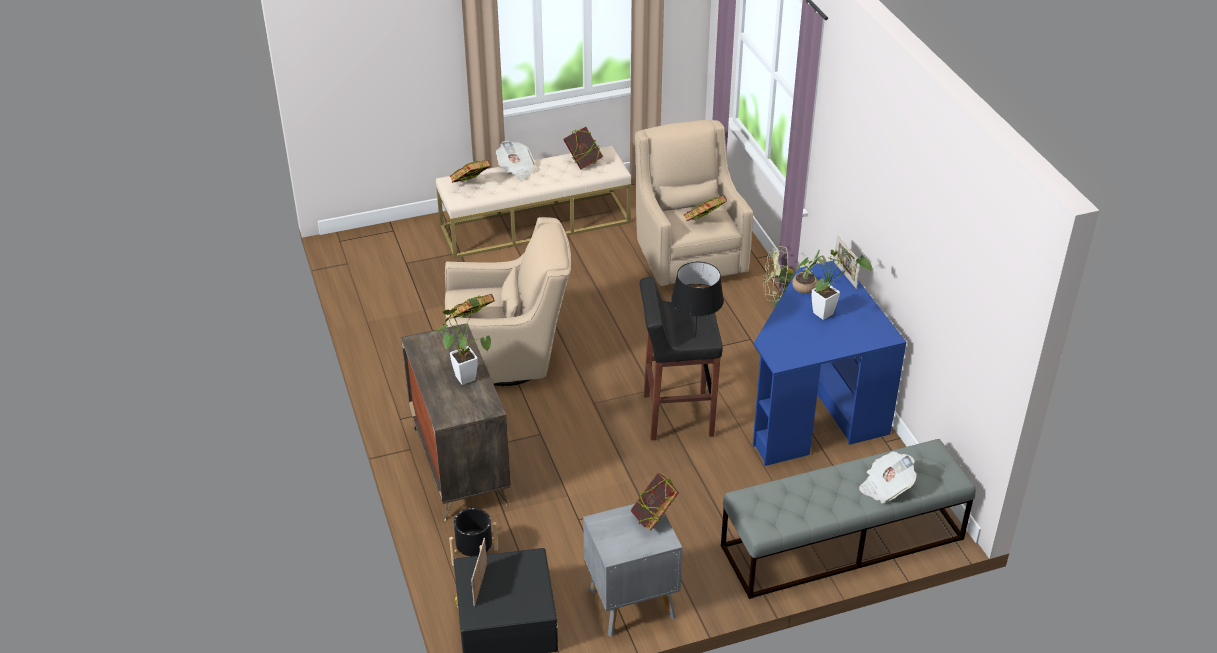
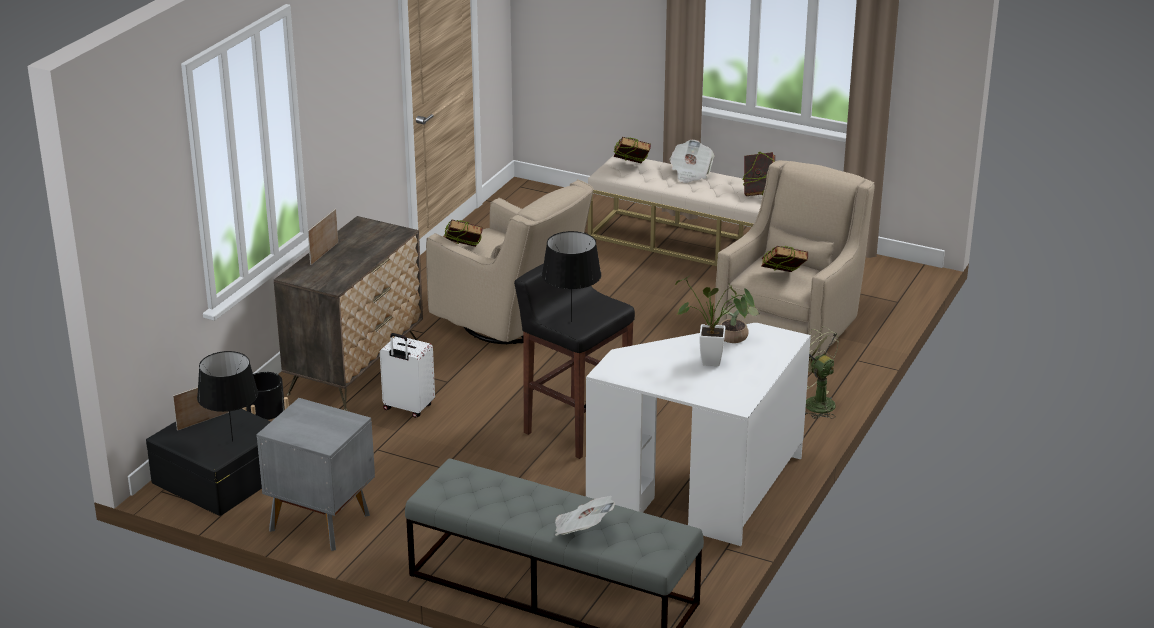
camera: 45 degrees right, 10 degrees down
(463, 375) = (354, 258): potted plant -> none
(528, 585) = (232, 441): none -> black table lamp
(547, 473) = (407, 408): none -> white suitcase
(653, 518) = (344, 427): book -> none
(813, 408) = (703, 489): blue desk -> white desk
(845, 275) = (788, 347): picture frame -> picture frame (324, 253)

